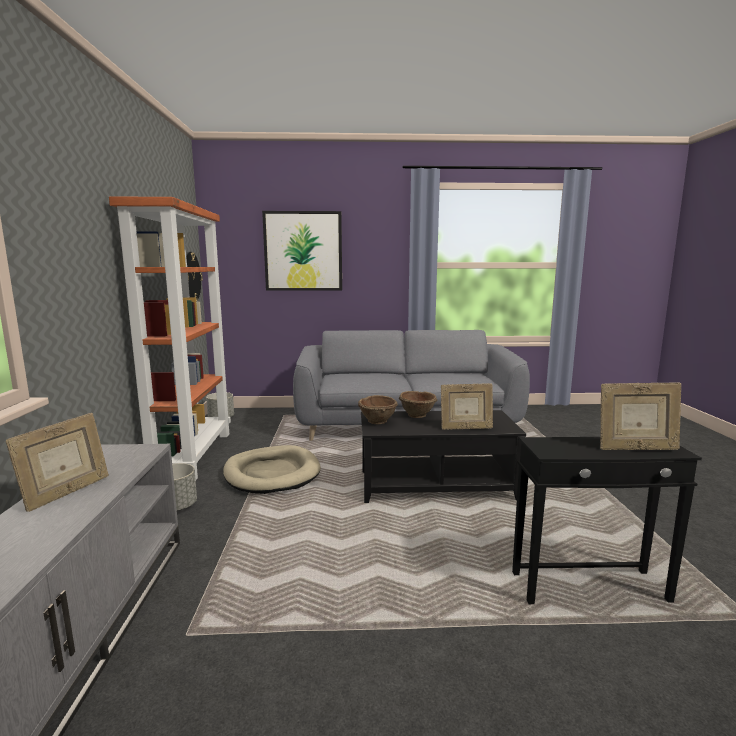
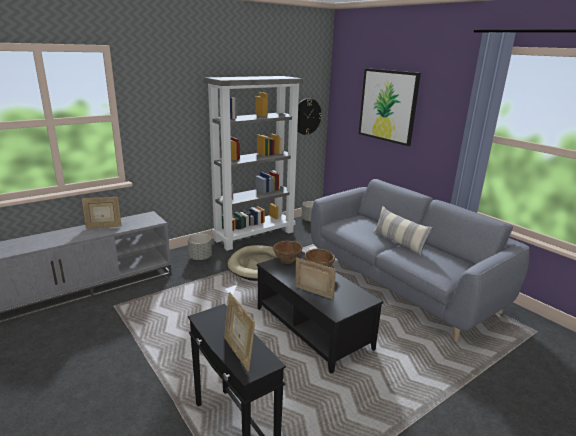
camera: 55 degrees right, 10 degrees up
(192, 455) = (255, 236): orange bookcase -> grey bookcase
(409, 377) = (398, 242): none -> pillow
(465, 428) = (313, 295): picture frame -> picture frame turned 150 degrees clockwise

